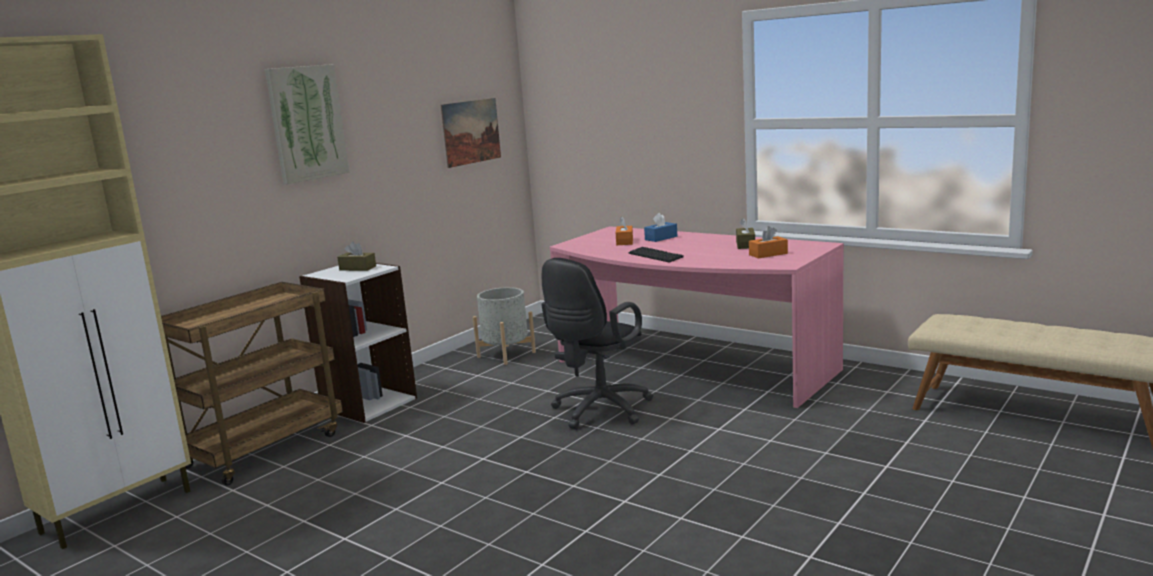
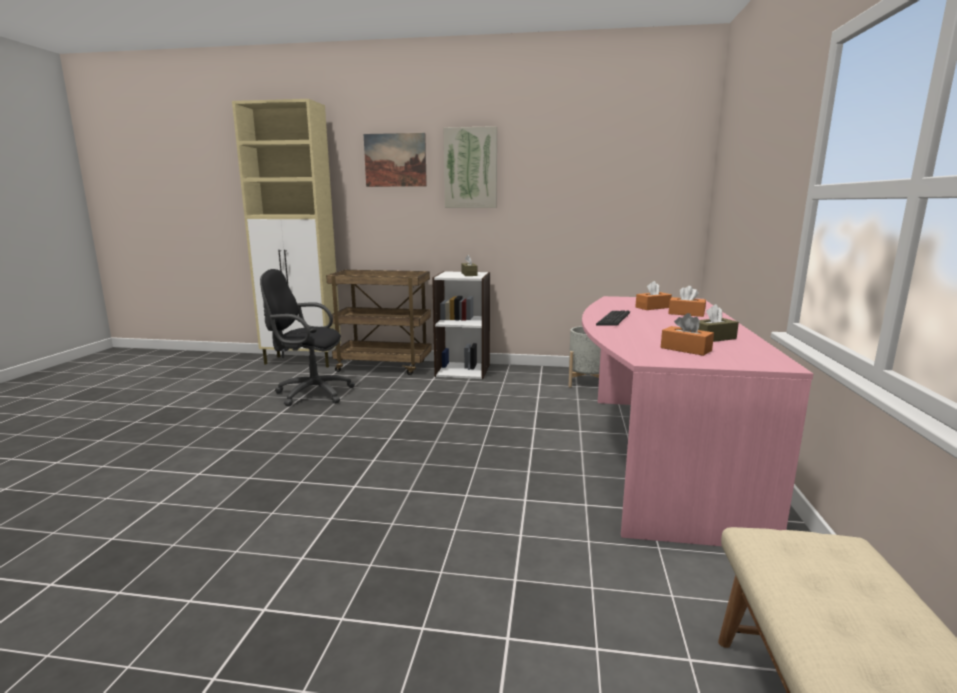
camera: 60 degrees right, 0 degrees up
(471, 132) = (634, 193): picture -> picture (395, 160)
(598, 412) = (513, 438): black office chair -> black office chair (310, 393)
(661, 238) = (686, 313): blue tissue box -> orange tissue box

